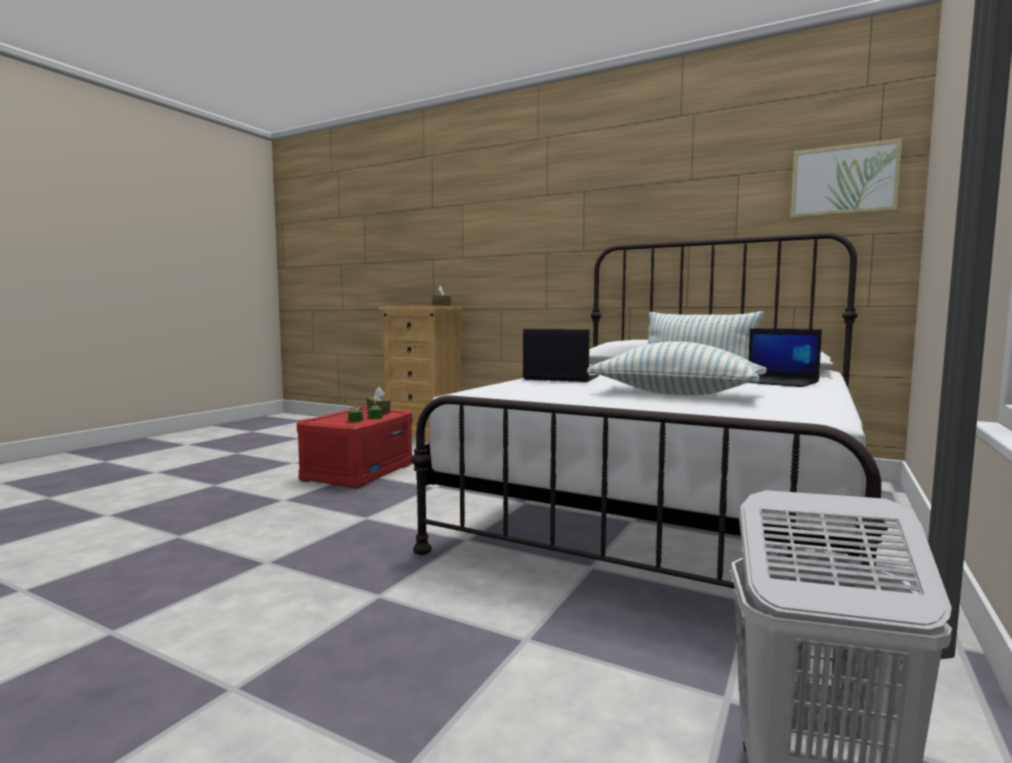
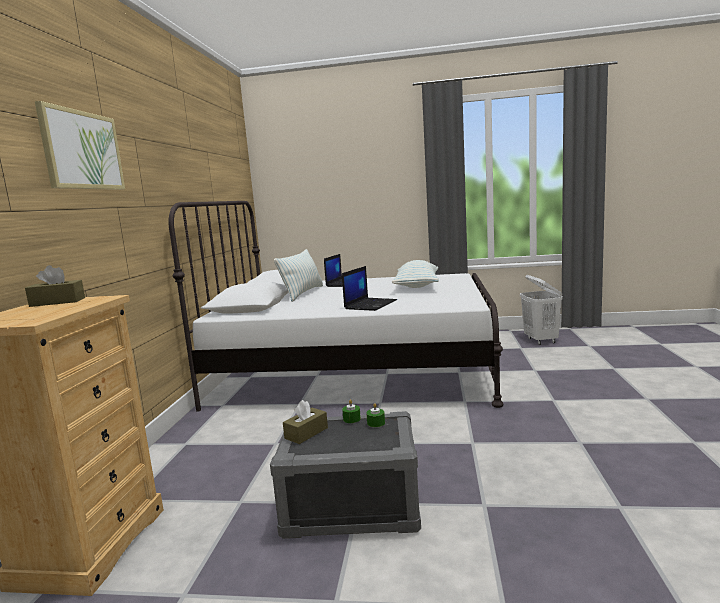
camera: 110 degrees left, 5 degrees up
(358, 472) = (351, 507): red storage box -> grey storage box
(559, 378) = (370, 304): laptop -> laptop turned 150 degrees counterclockwise
(843, 180) = (237, 168): picture -> picture (82, 150)

